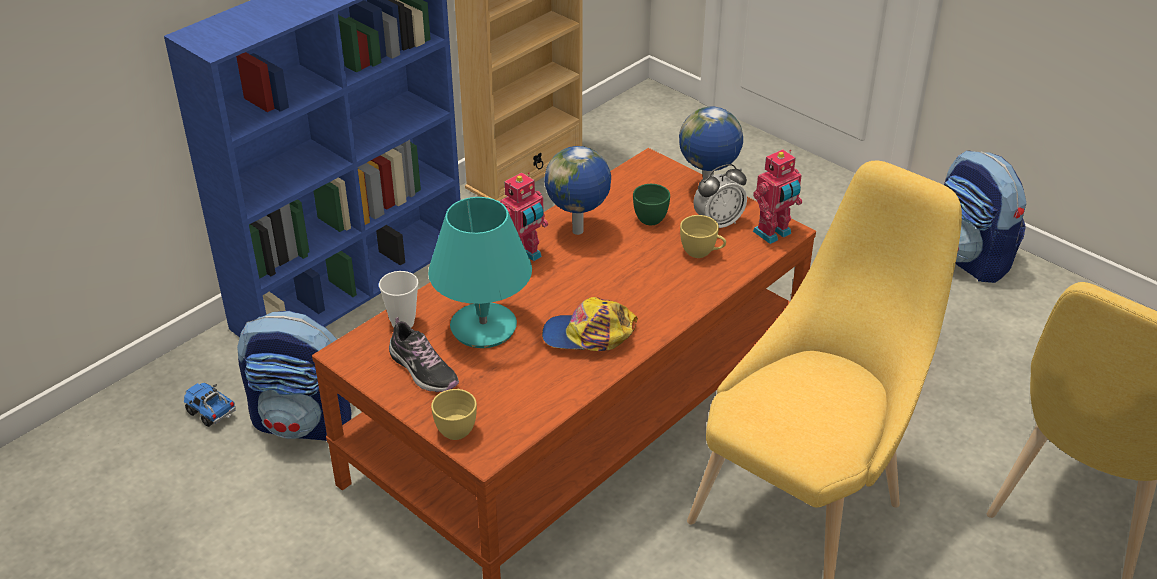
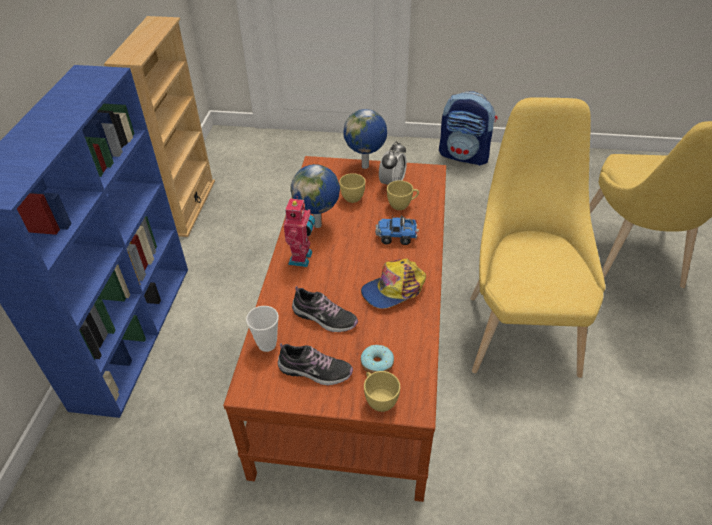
camera: 35 degrees left, 5 degrees up
(210, 412) = (106, 482): toy truck -> toy truck (396, 237)
(304, 422) = (185, 448): backpack -> none
(484, 327) = (324, 318): turquoise table lamp -> shoe
(490, 395) = (377, 363): none -> donut
(650, 216) = (351, 196): green cup -> yellow cup
(773, 234) = (427, 176): toy robot -> none

